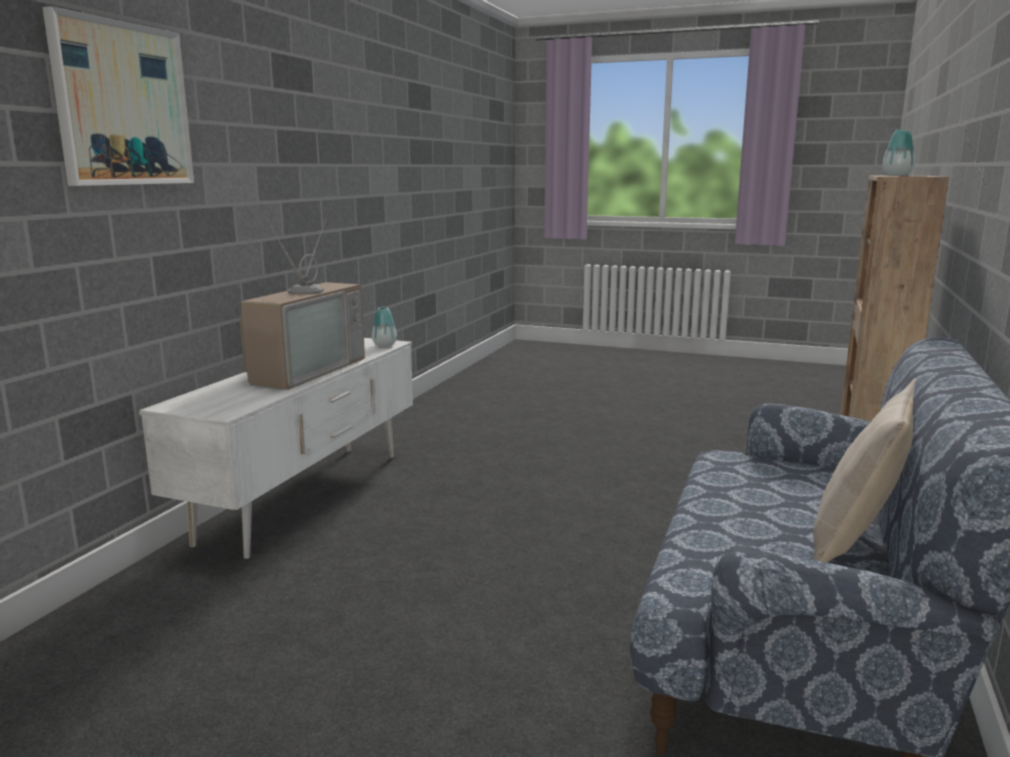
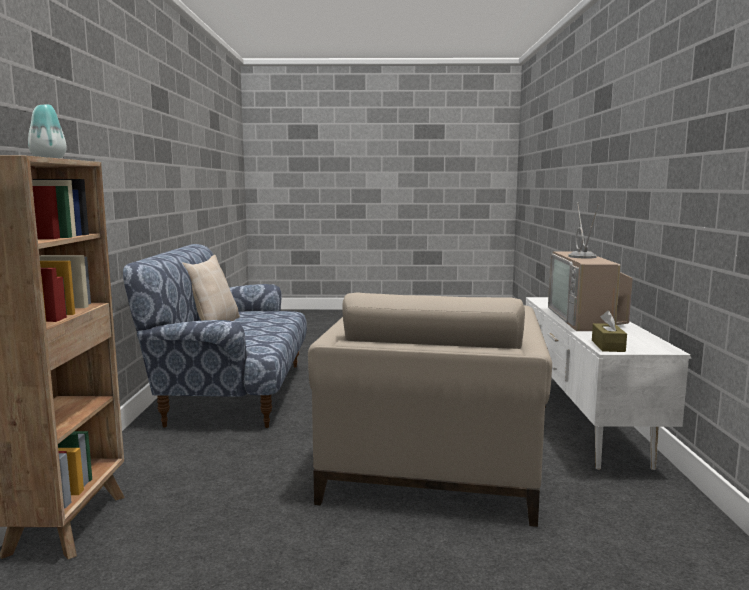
camera: 160 degrees right, 5 degrees down
(122, 105) = (612, 129): picture -> none
(384, 345) = (608, 346): vase -> brown tissue box
(528, 483) = (432, 461): none -> beige armchair

